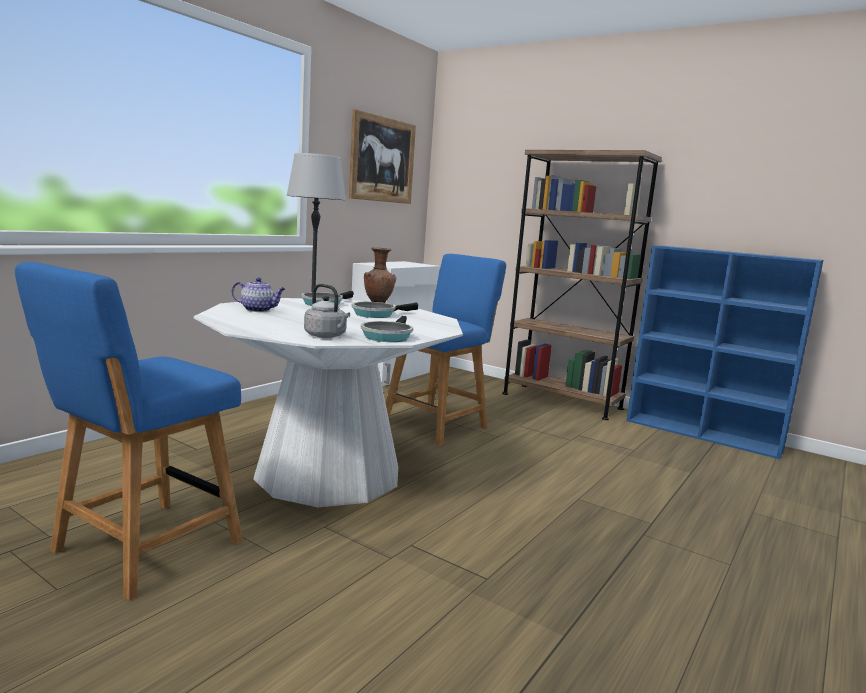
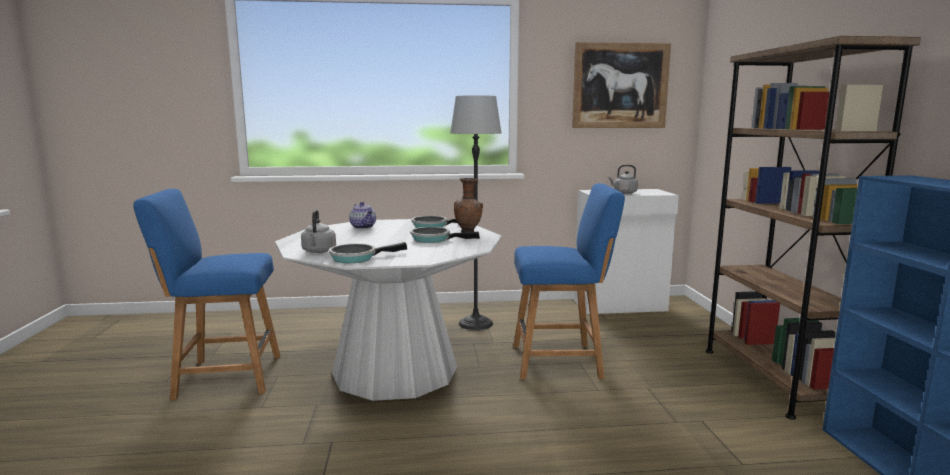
camera: 50 degrees right, 0 degrees up
(399, 265) = (624, 193): none -> grey kettle

